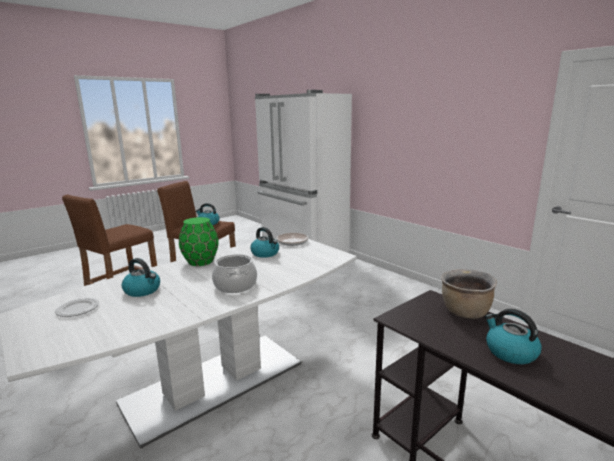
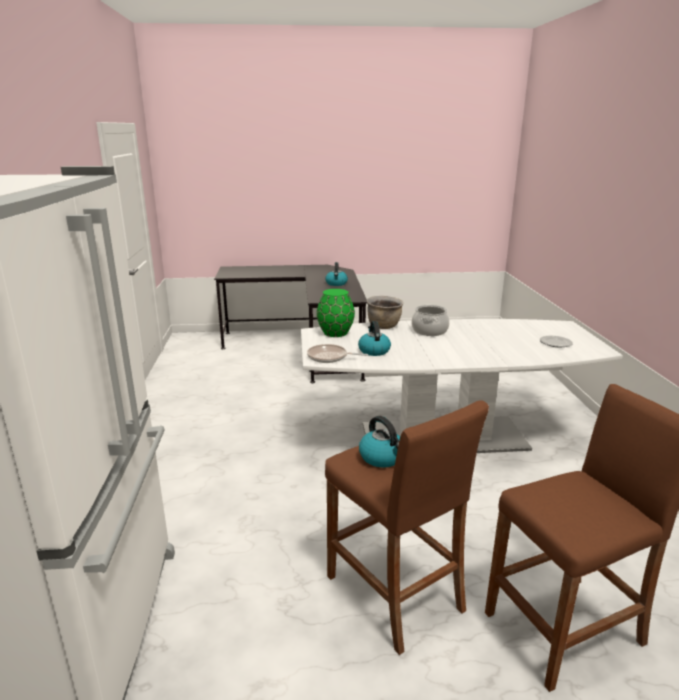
camera: 145 degrees left, 5 degrees up
(143, 290) = (506, 345): kettle -> none
(201, 261) = (445, 359): green vase -> green vase (335, 333)
(465, 313) = (319, 293): brown cooking pot -> brown cooking pot (384, 326)

